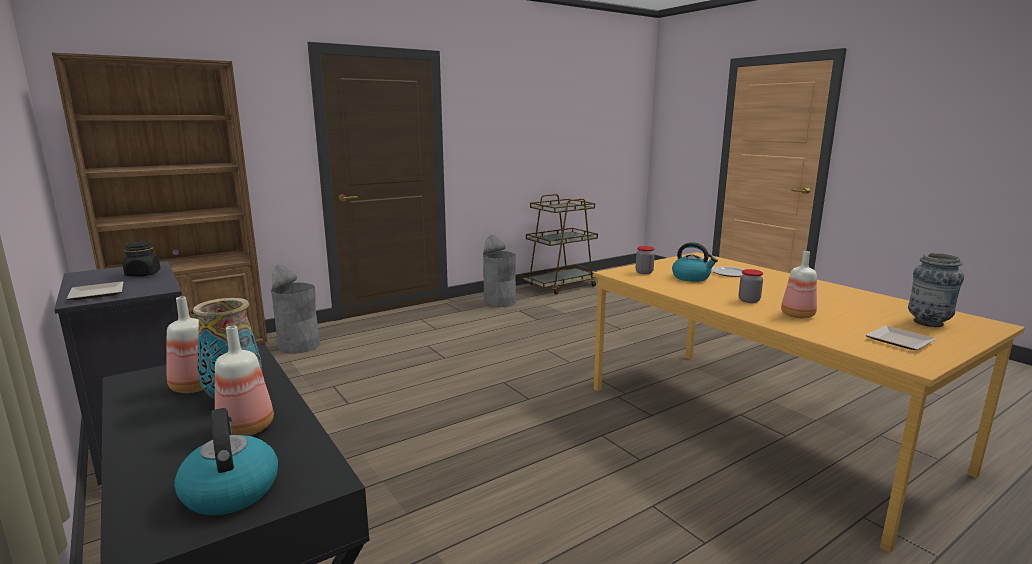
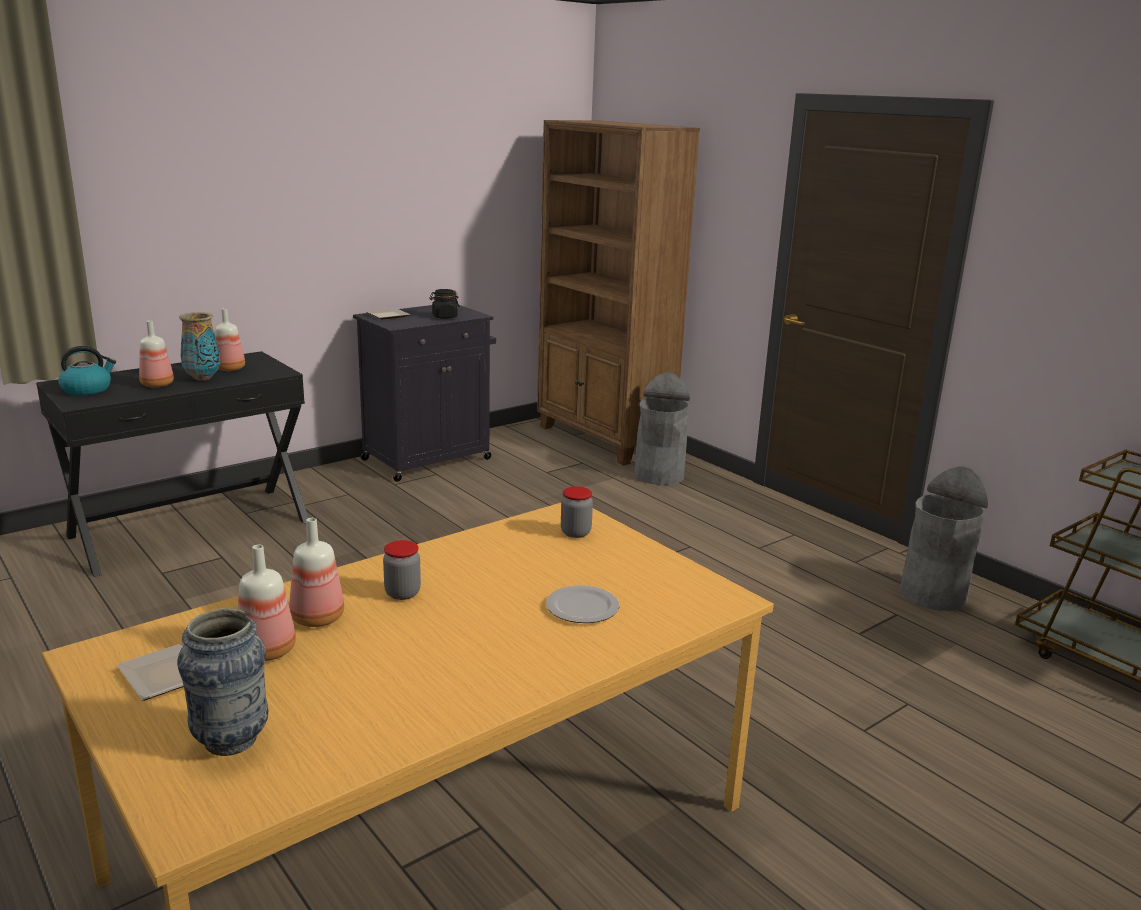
camera: 85 degrees right, 5 degrees up
(691, 277) = (545, 567): kettle -> none
(845, 322) = (268, 651): none -> bottle

